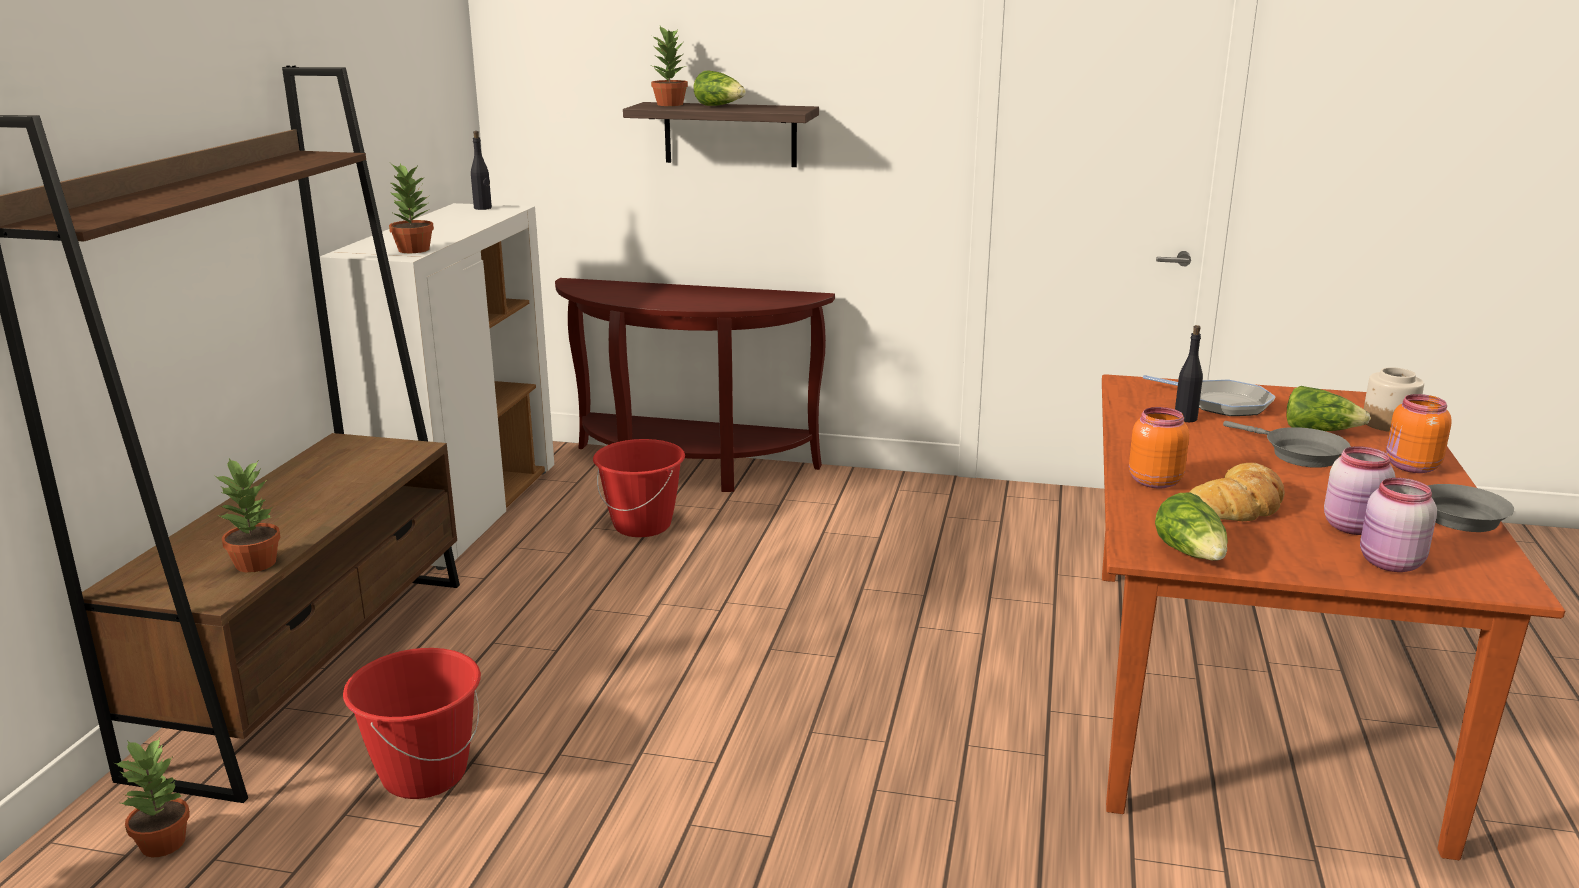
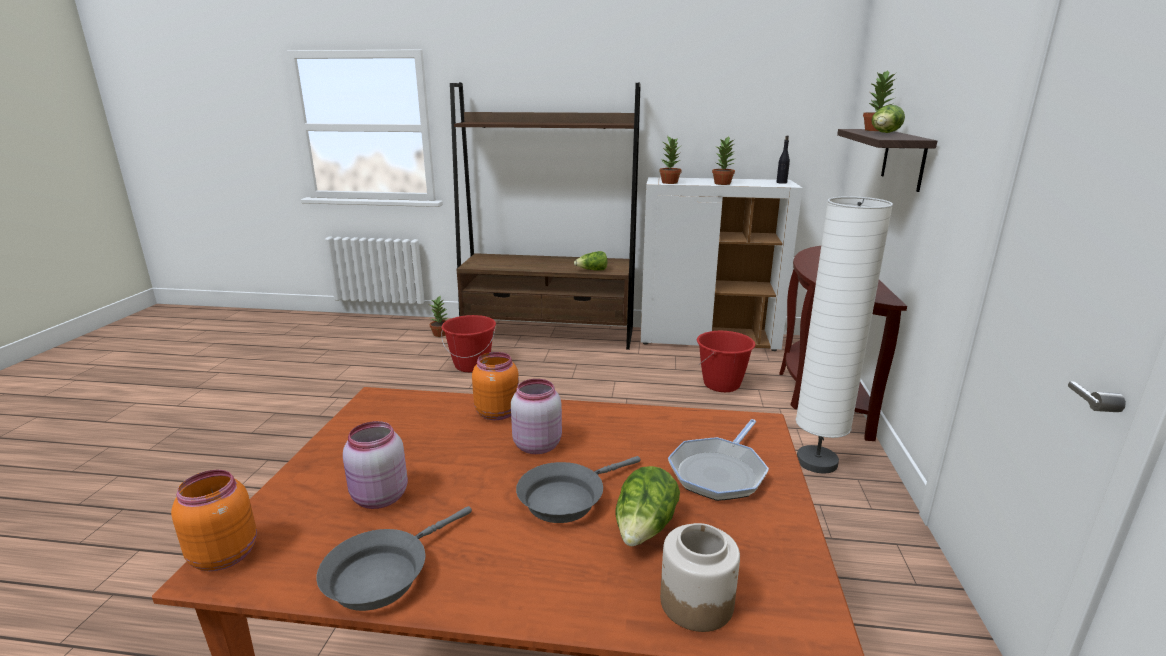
camera: 85 degrees right, 0 degrees up
(256, 563) = (497, 266): potted plant -> potted plant (723, 183)
(862, 502) = (816, 462): none -> white floor lamp
(1185, 418) = (659, 444): black bottle -> none
(1191, 554) = (362, 414): lettuce -> lettuce (592, 270)
(1240, 504) = (444, 445): bread -> none
(1389, 564) = (300, 502): pink jar -> pink jar (536, 445)
(1410, 467) = (531, 581): orange jar -> orange jar (224, 554)

